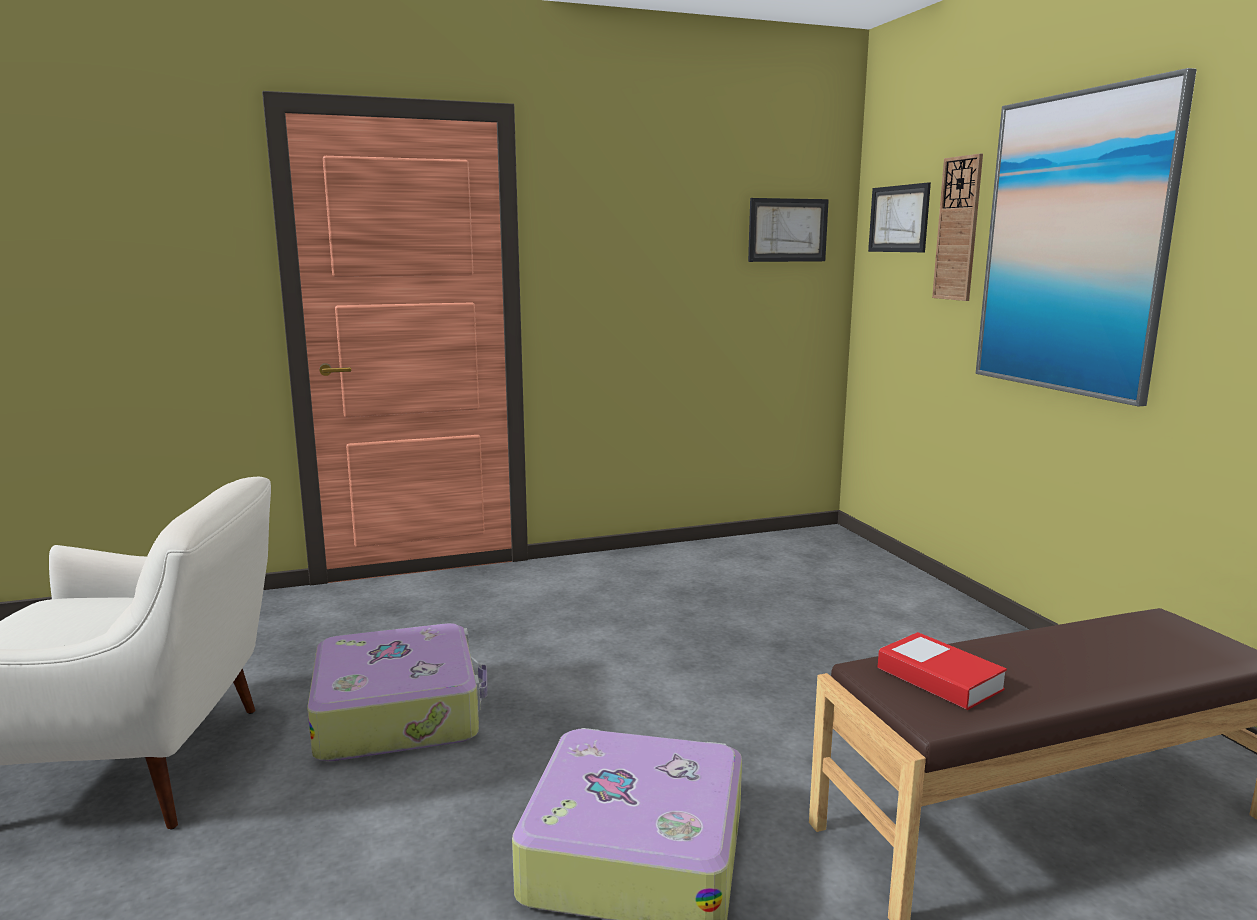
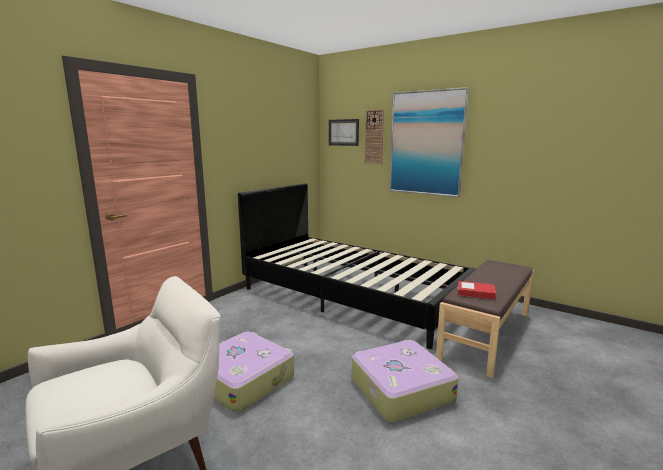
camera: 35 degrees left, 0 degrees up
(787, 230) = (299, 136): picture -> none
(795, 623) = (351, 296): none -> black bed

